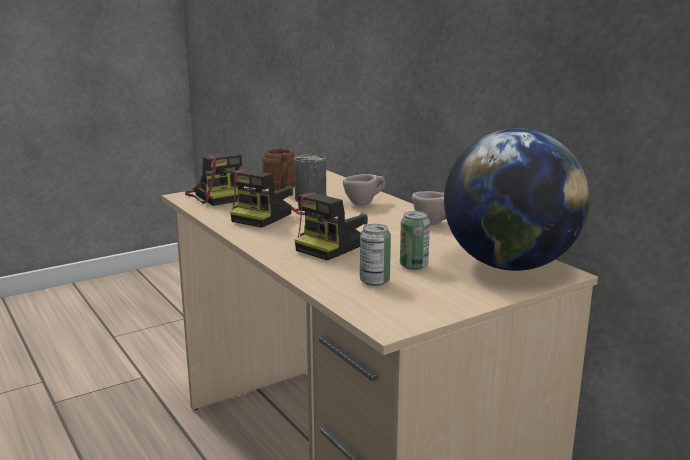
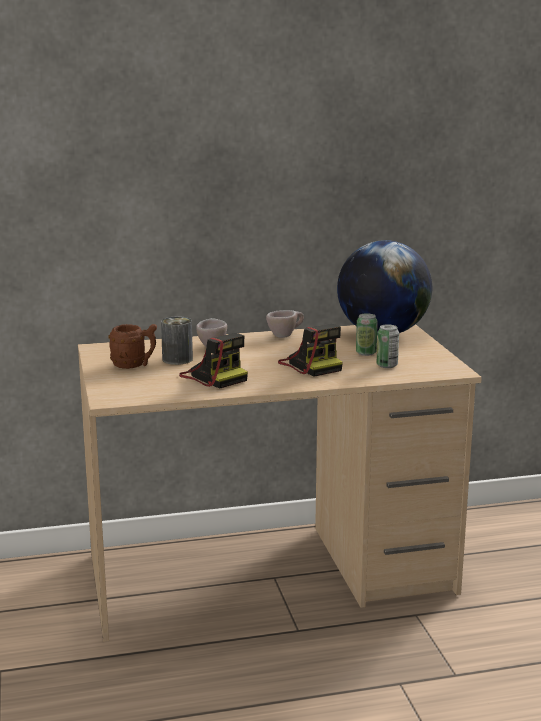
camera: 70 degrees left, 0 degrees up
(217, 196) = (126, 388): camera -> none

